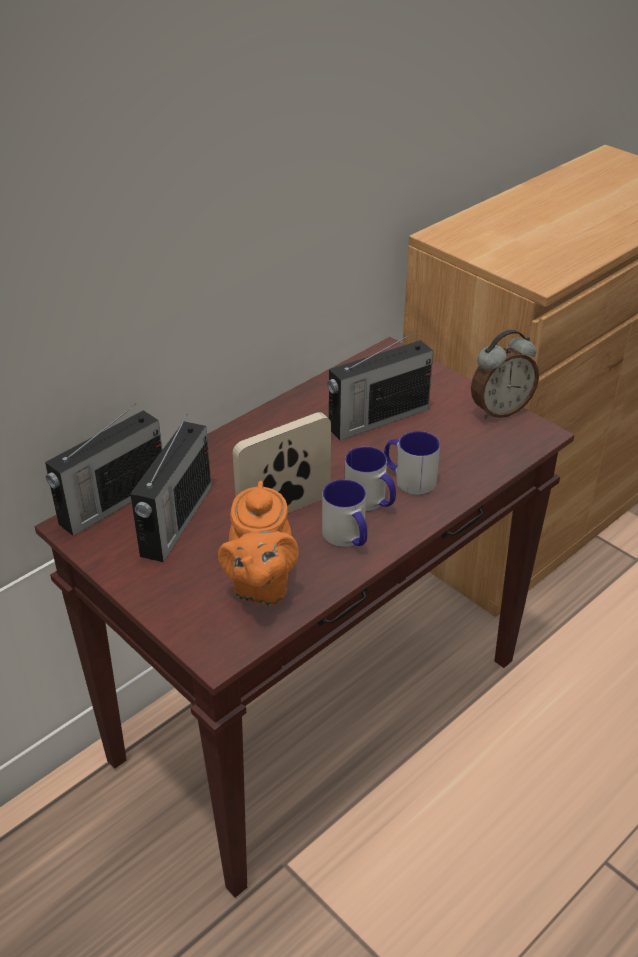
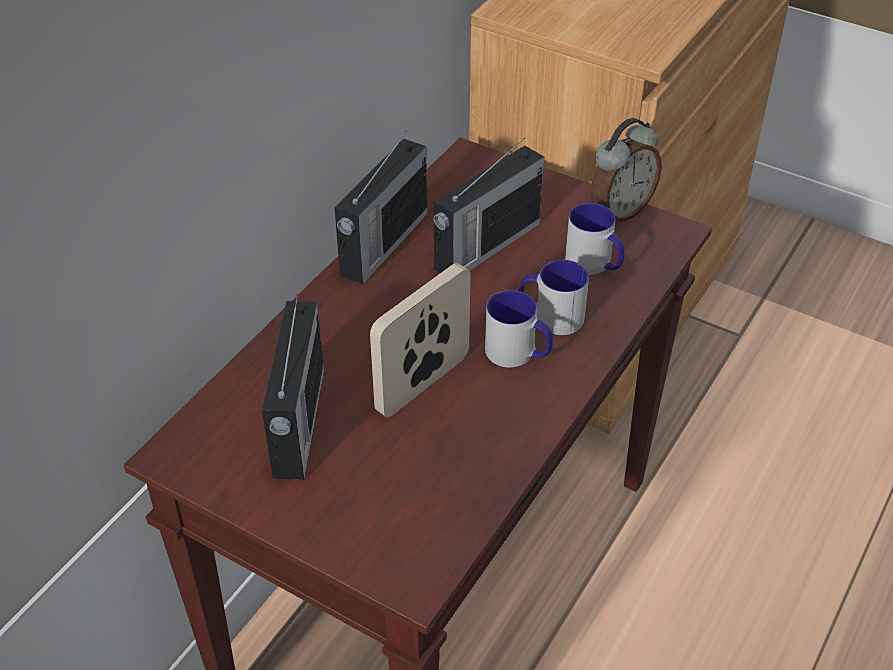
camera: 15 degrees left, 5 degrees up
(111, 503) = (209, 415): radio -> radio (383, 245)
(260, 586) = (432, 486): orange teapot -> none
(347, 538) = (509, 404): mug -> mug (594, 264)

